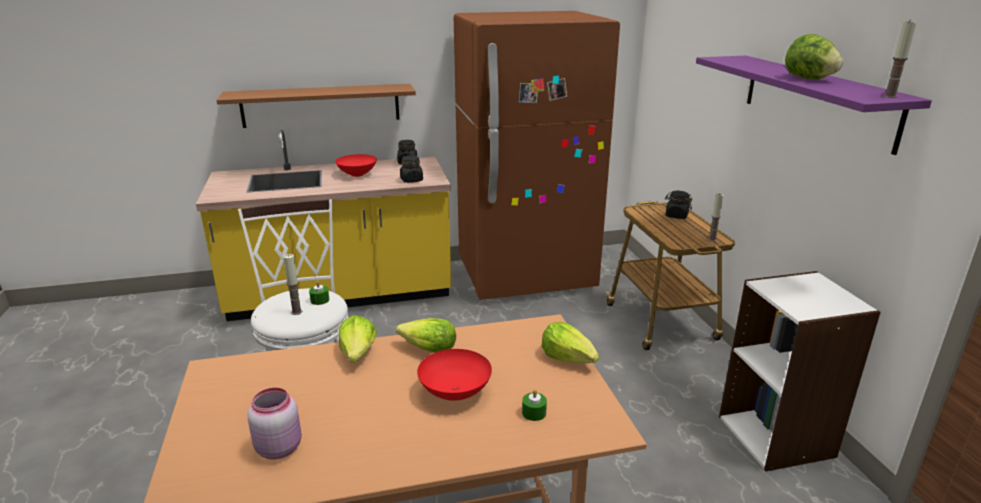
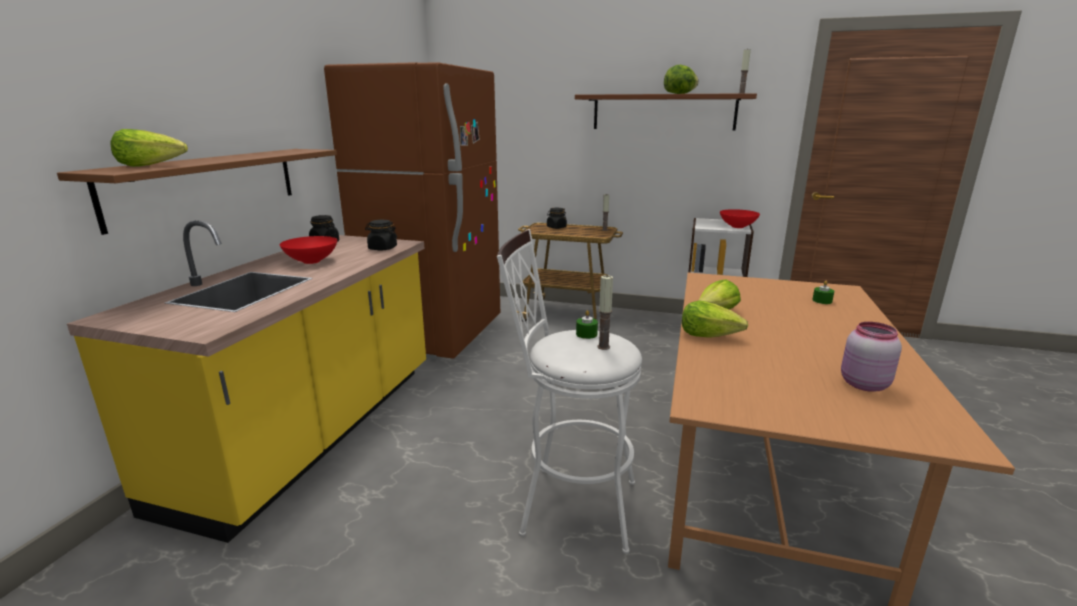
camera: 60 degrees left, 5 degrees down
(455, 391) = (787, 315): red bowl -> red bowl (737, 226)
(568, 358) = (753, 281): lettuce -> lettuce (151, 165)
(816, 99) = (663, 112): purple shelf -> brown shelf

